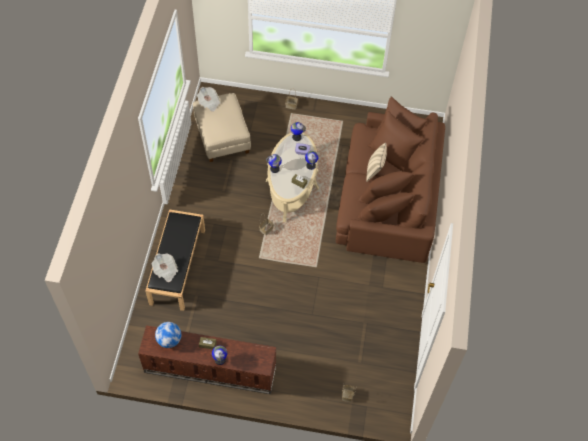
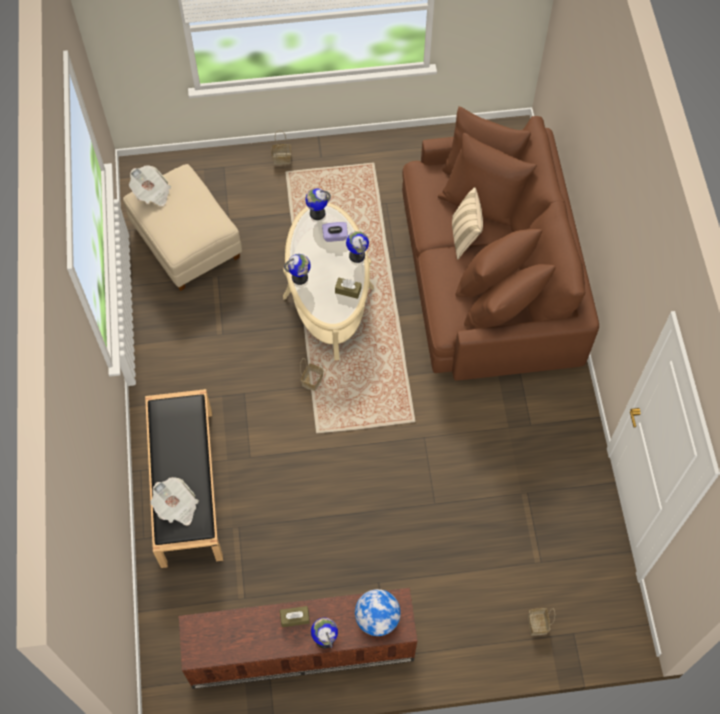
camera: 15 degrees left, 5 degrees up
(169, 340) = (227, 630): globe -> globe (377, 618)

